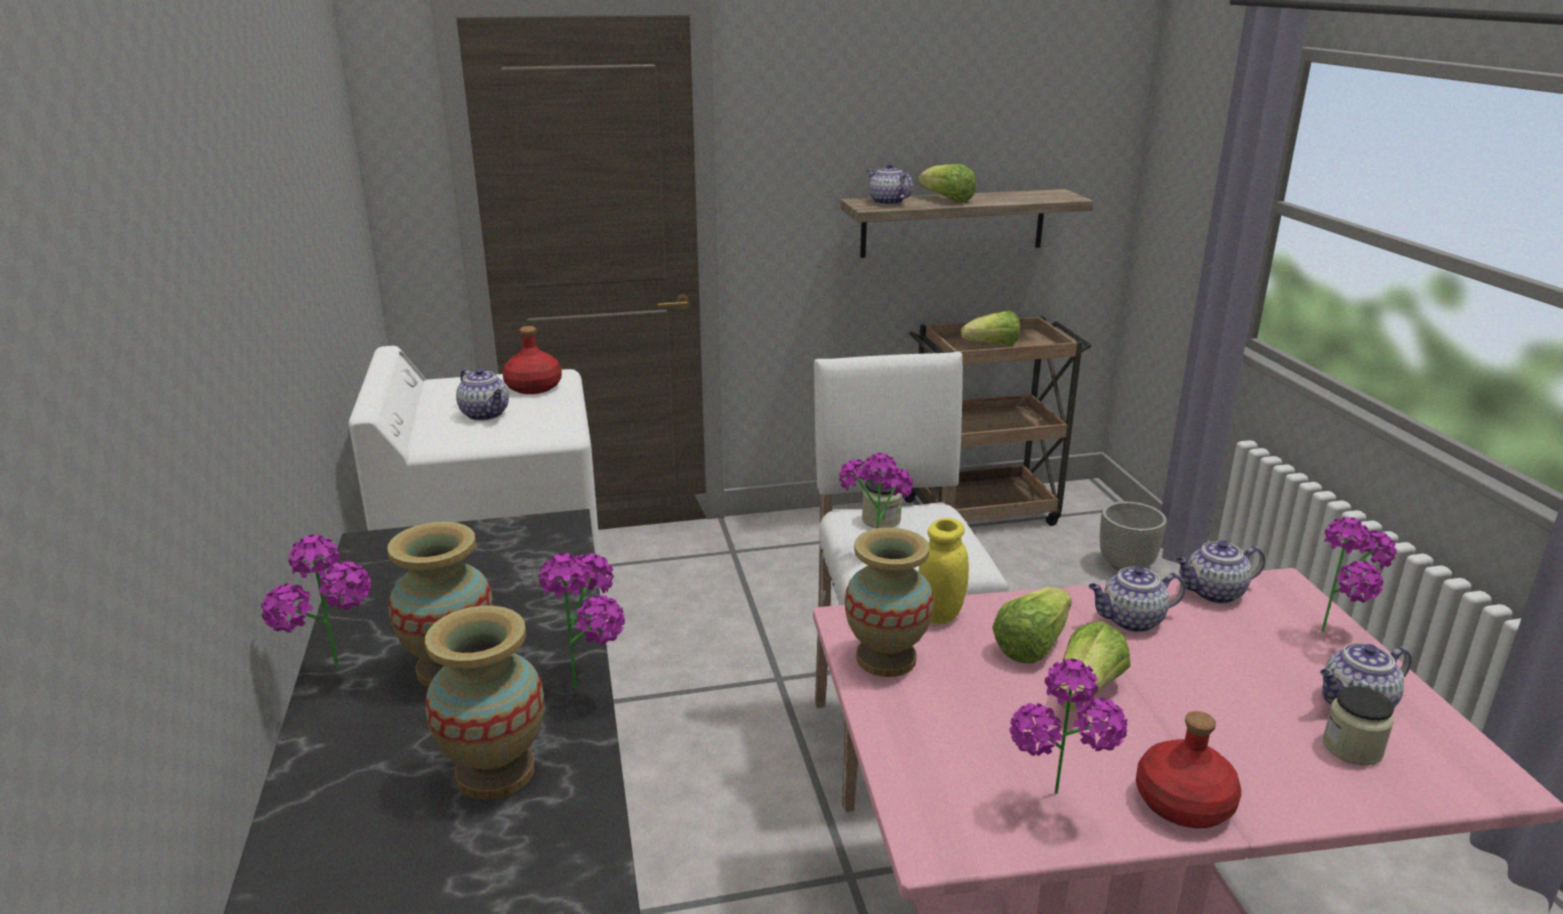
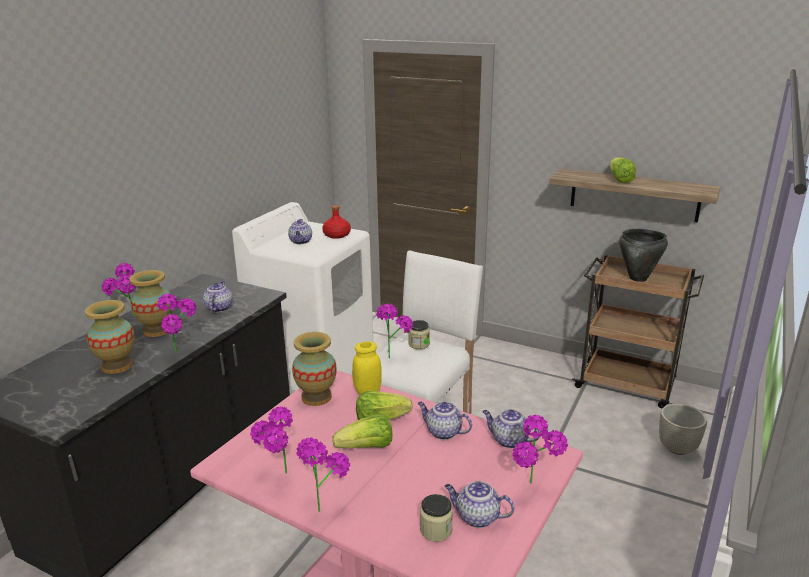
camera: 40 degrees right, 0 degrees up
(887, 202) = (580, 175): teapot -> teapot (219, 308)
(992, 345) = (638, 278): lettuce -> black cooking pot
(1182, 803) = (323, 504): red bottle -> potted plant

